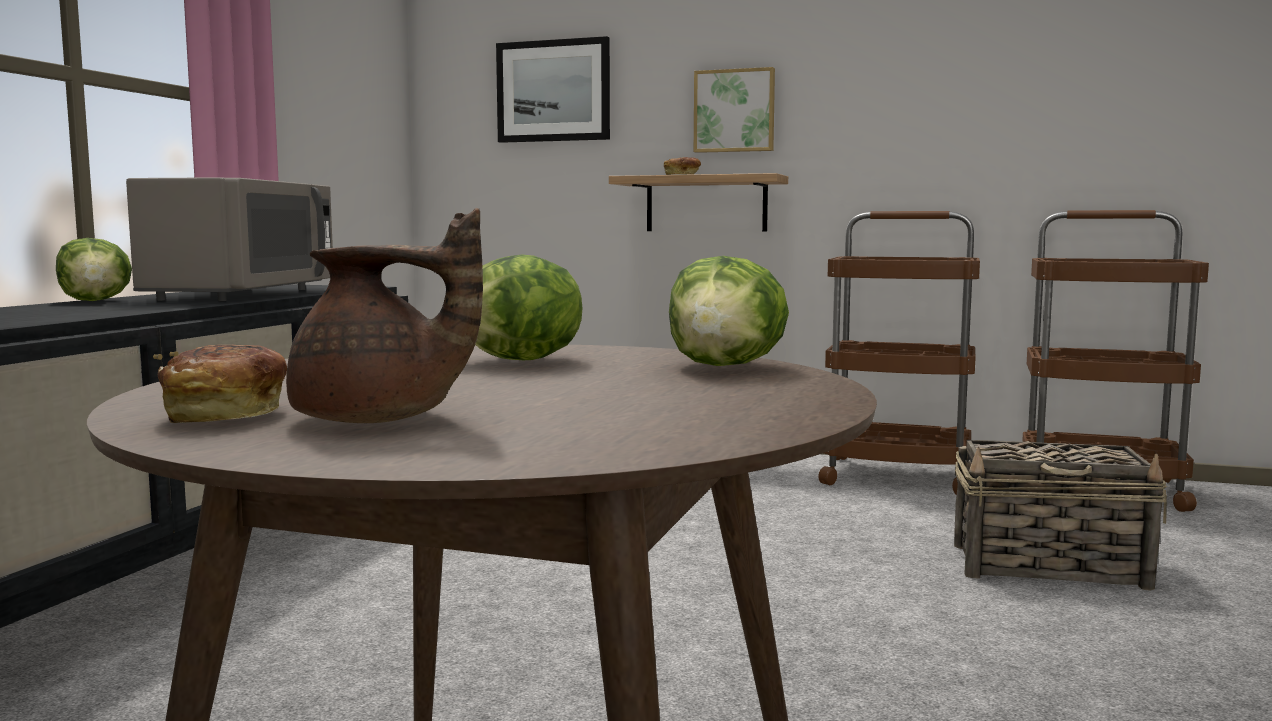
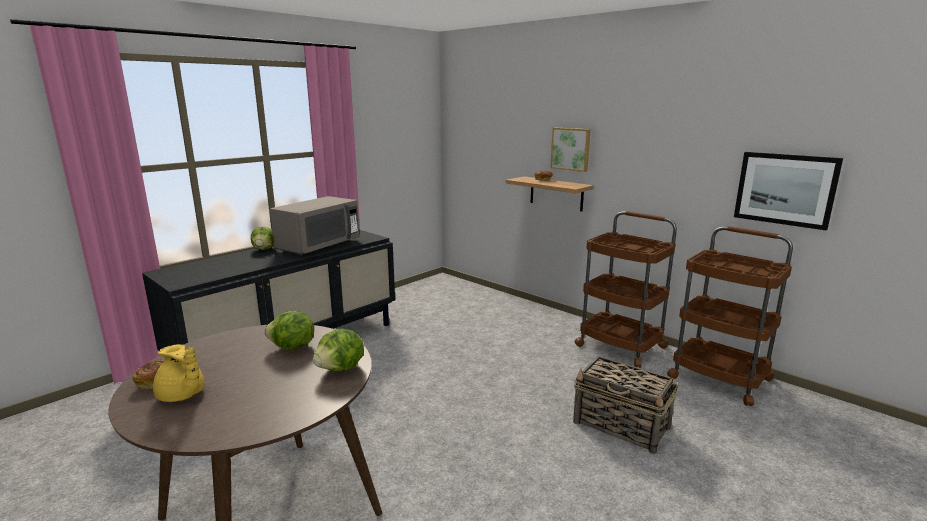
camera: 25 degrees right, 10 degrees up
(379, 420) = (182, 396): brown teapot -> yellow teapot
(553, 91) = (495, 130): picture -> picture (785, 189)

